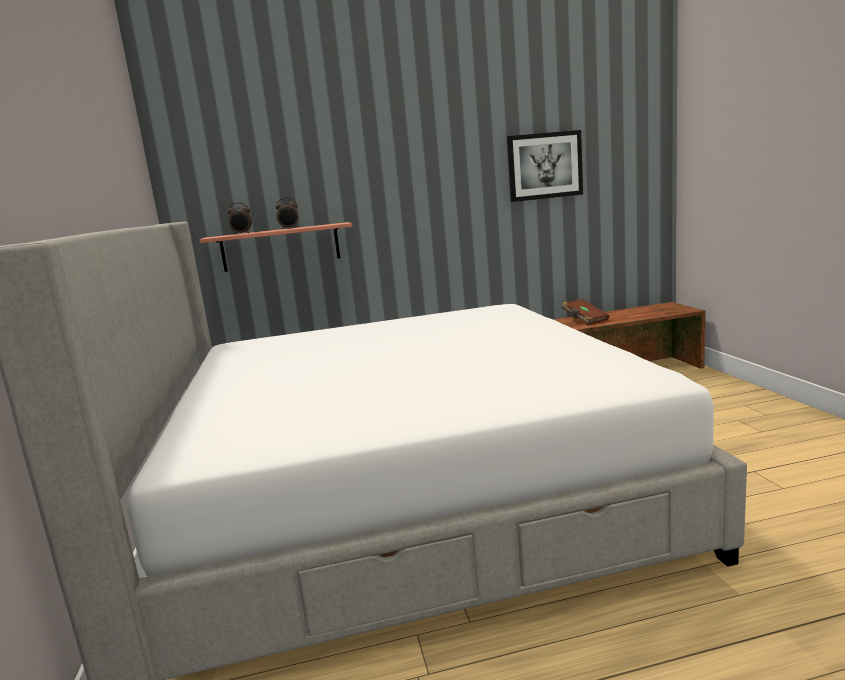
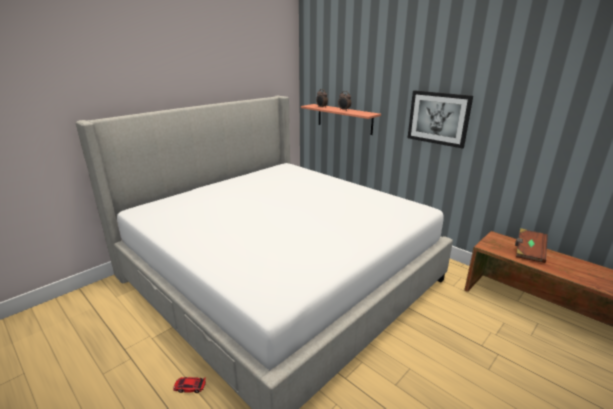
camera: 55 degrees right, 10 degrees up
(544, 166) = (548, 104): picture -> picture (438, 118)
(599, 634) = (189, 387): none -> toy car

